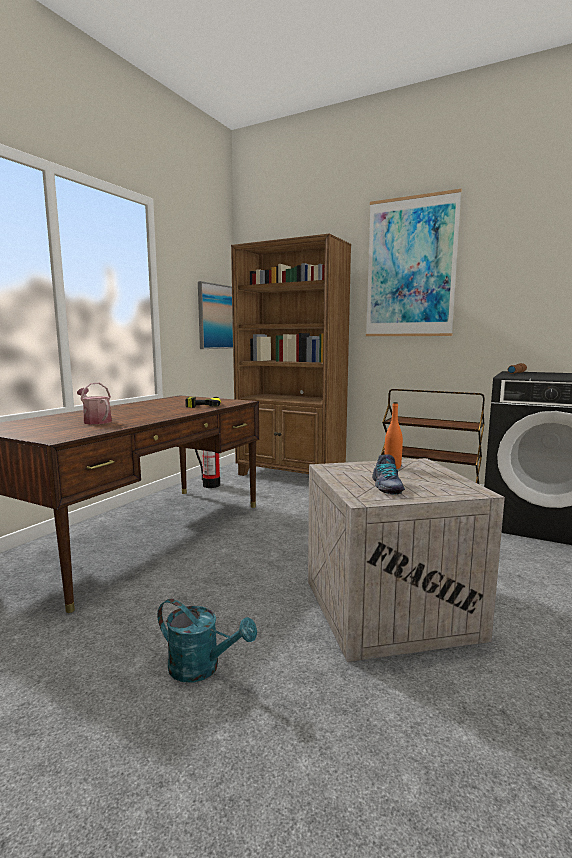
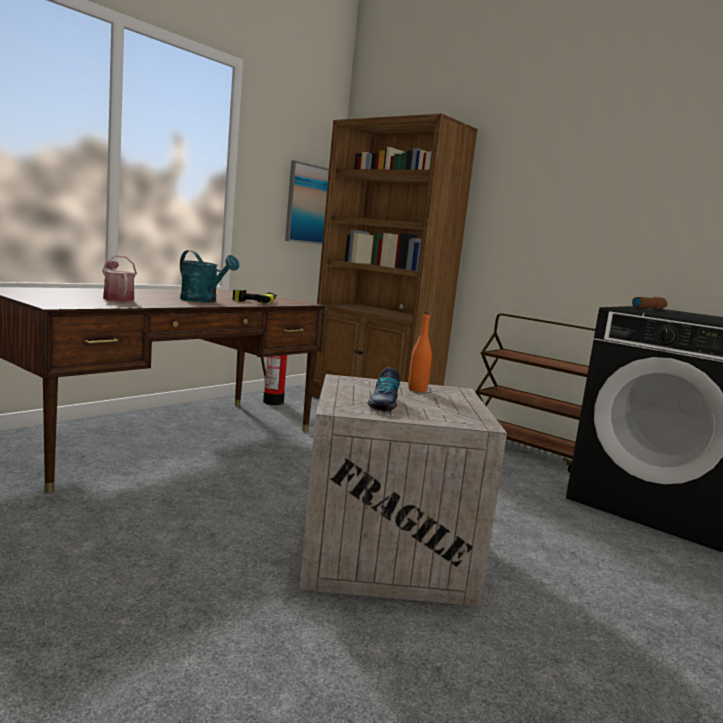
camera: 10 degrees right, 0 degrees up
(202, 668) = (145, 564): turquoise watering can -> turquoise watering can (203, 301)
(410, 268) = (544, 164): picture -> none

